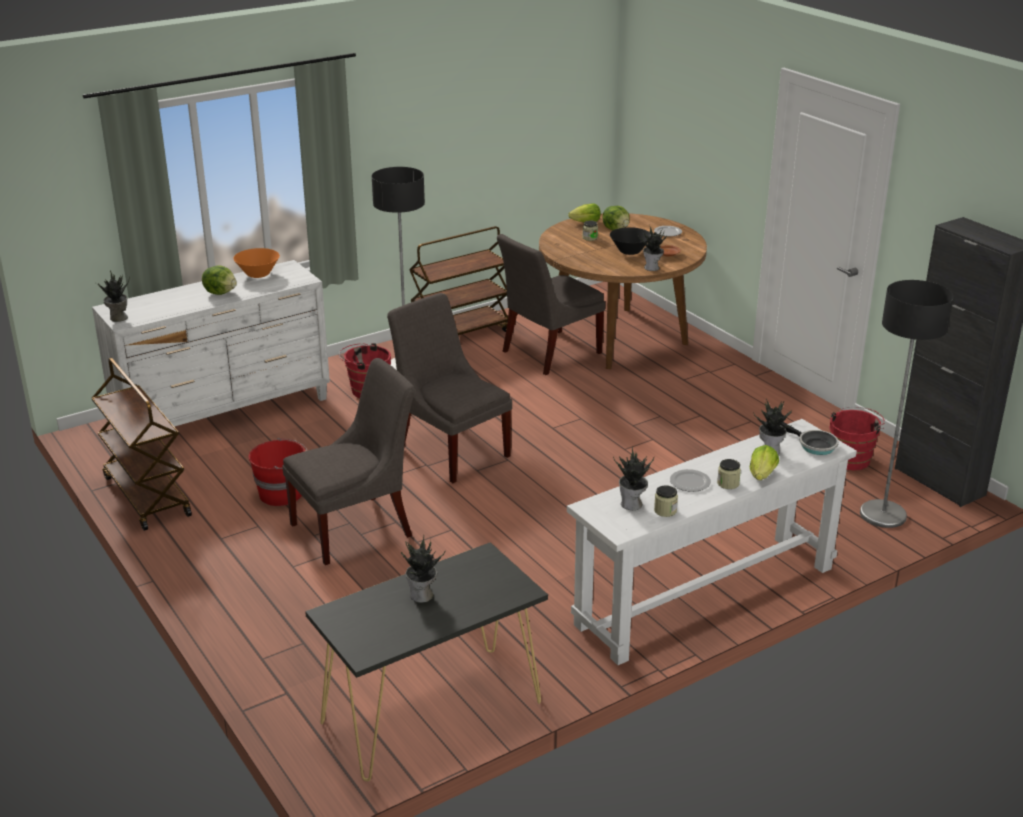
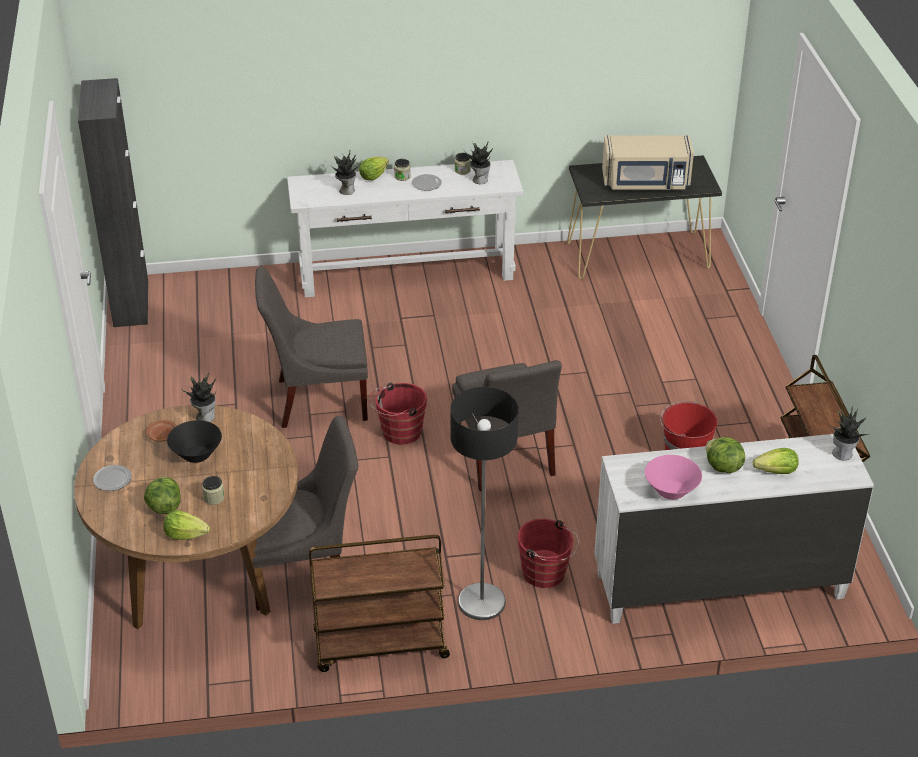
camera: 155 degrees left, 10 degrees up
(175, 298) = (776, 472): none -> lettuce
(258, 274) = (671, 491): orange bowl -> pink bowl
(356, 528) = (631, 398): grey chair -> grey chair (317, 400)
(422, 596) = (646, 182): potted plant -> beige microwave
(814, 445) = (311, 186): frying pan -> none
(851, 458) = (167, 343): red bucket -> red bucket (398, 432)
(883, 515) = (212, 291): floor lamp -> none

